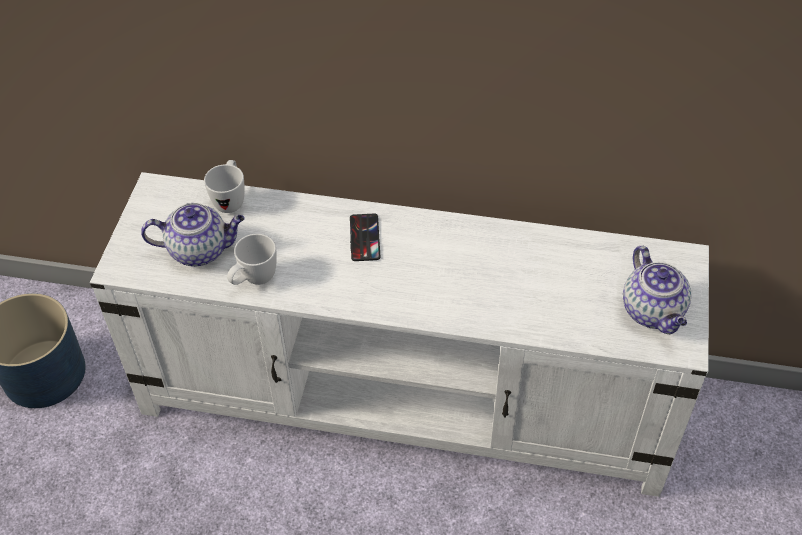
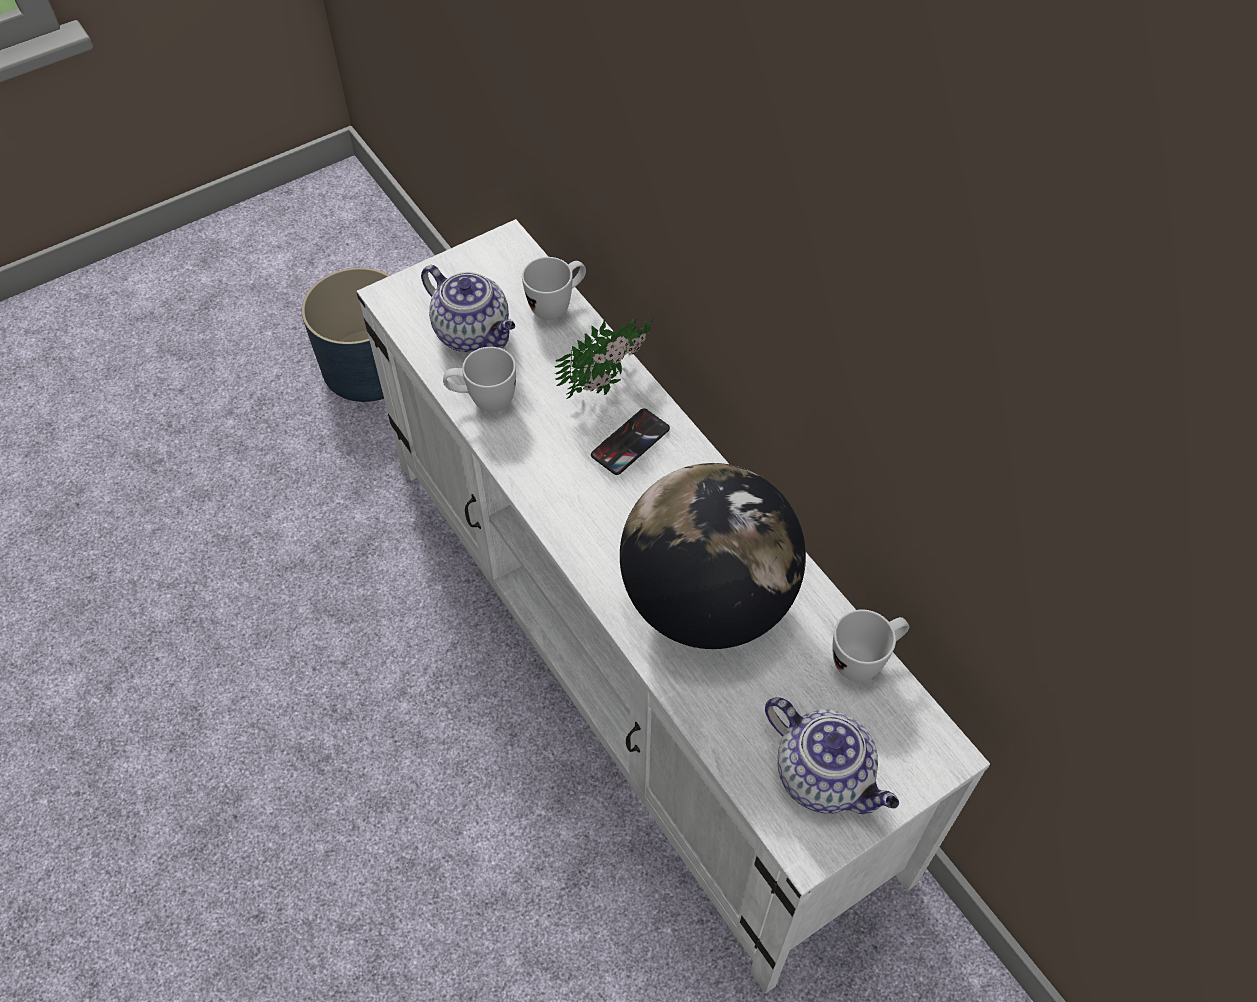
camera: 45 degrees right, 5 degrees up
(315, 217) = (610, 384): none -> potted plant
(503, 281) = (707, 602): none -> globe
(605, 246) = (865, 659): none -> white mug
(653, 312) = (825, 777): teapot -> teapot turned 75 degrees counterclockwise

